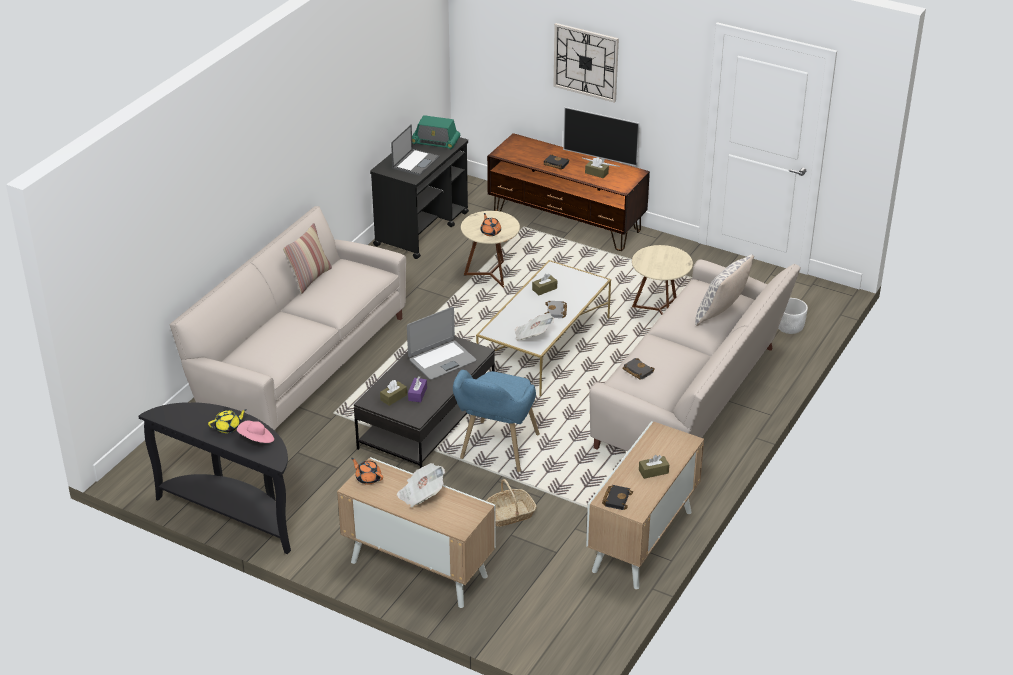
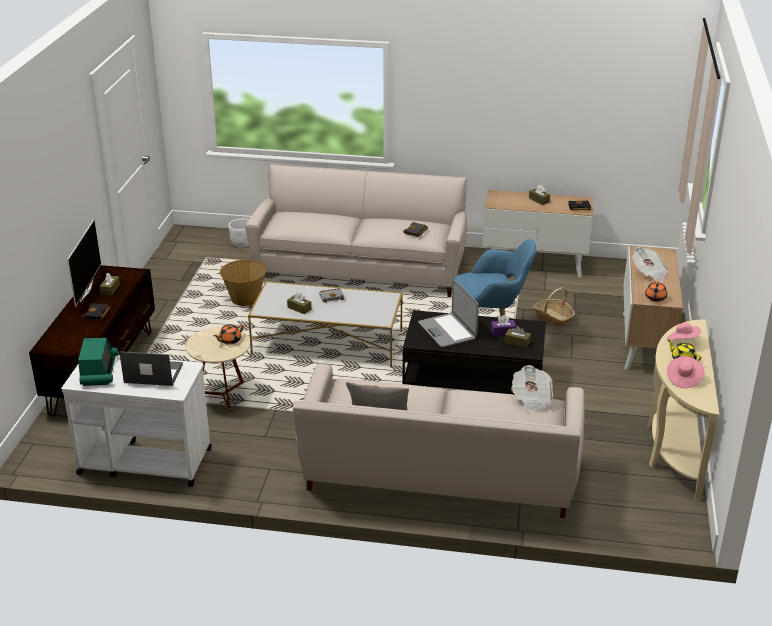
camera: 110 degrees left, 5 degrees down
(200, 415) = (683, 379): none -> pink hat
(234, 513) = (673, 448): black console table -> beige console table
(422, 229) = (144, 461): black cart -> white cart
(442, 360) = (447, 331): laptop -> laptop turned 150 degrees counterclockwise
(533, 335) = (375, 301): newspaper -> newspaper (531, 399)
(586, 62) = (44, 206): wall clock -> none
(658, 311) = (245, 299): beige side table -> basket
(721, 314) = (316, 212): pillow -> none

